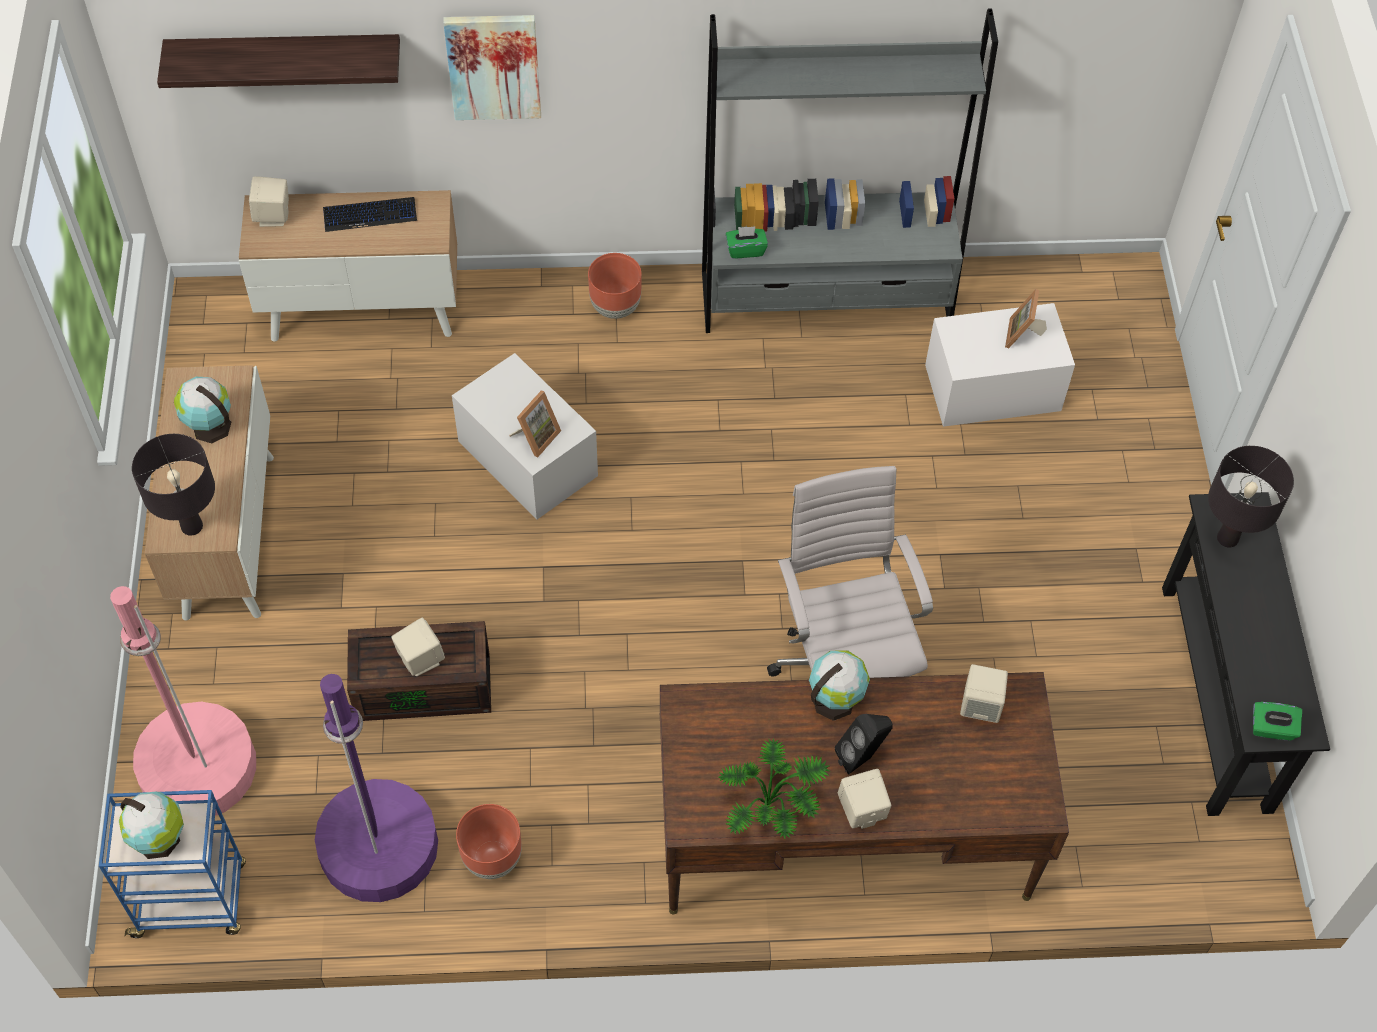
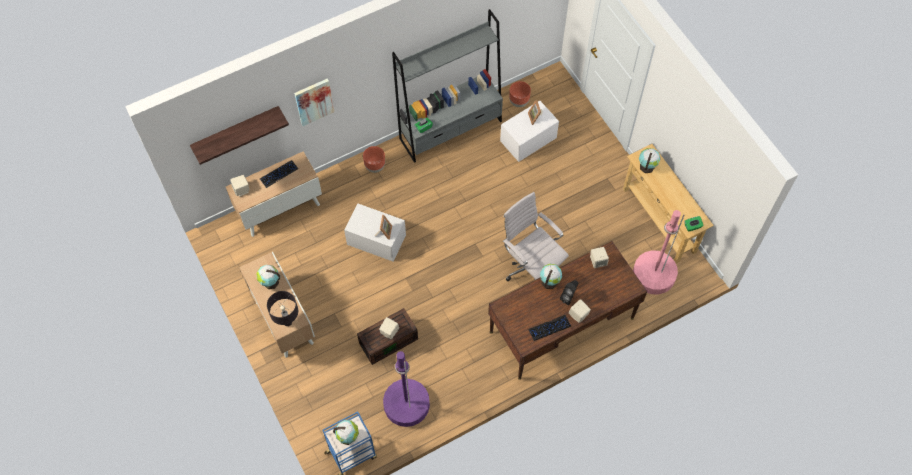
camera: 25 degrees left, 5 degrees up
(197, 768) = (325, 408): pink floor lamp -> pink floor lamp (653, 275)
(492, 857) = (448, 389): brown planter -> brown planter (519, 102)
(772, 808) = (549, 328): potted plant -> keyboard
(1216, 696) = (659, 220): black console table -> beige console table
(1227, 538) = (647, 166): black table lamp -> globe

